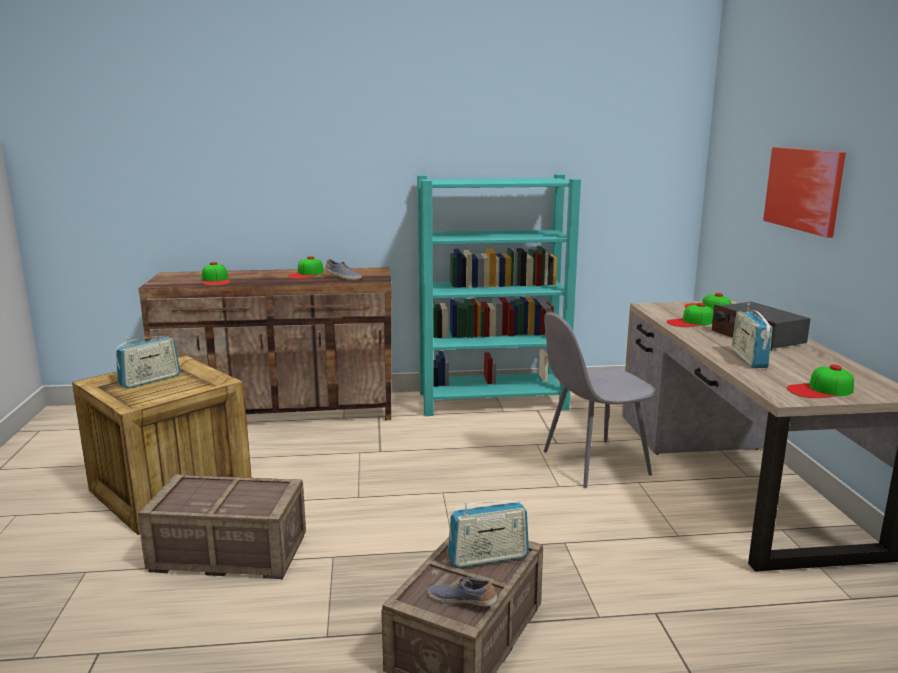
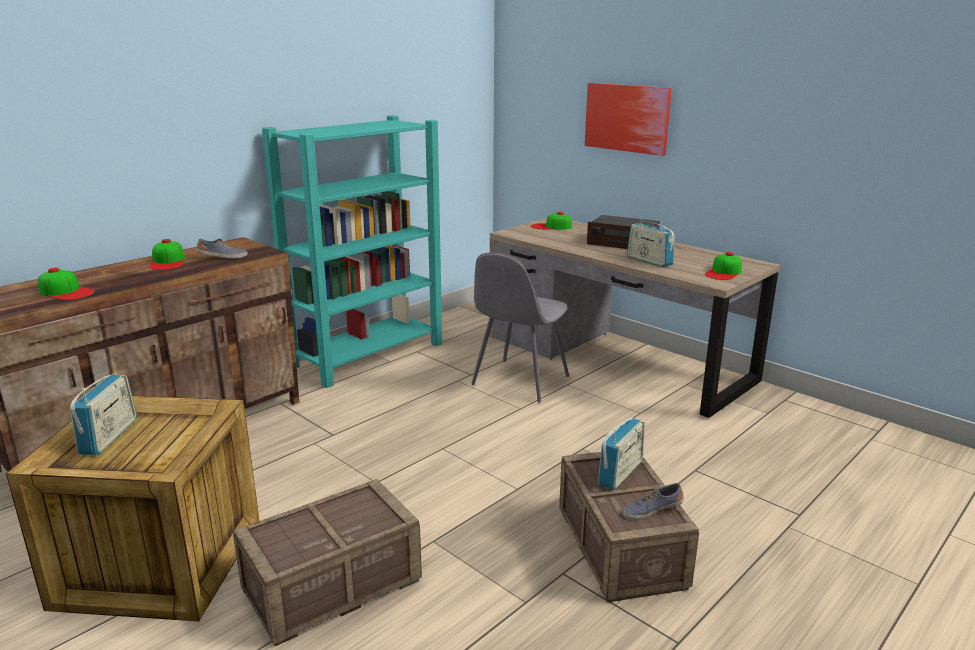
camera: 40 degrees left, 5 degrees up
(690, 322) = (562, 240): cap -> none

